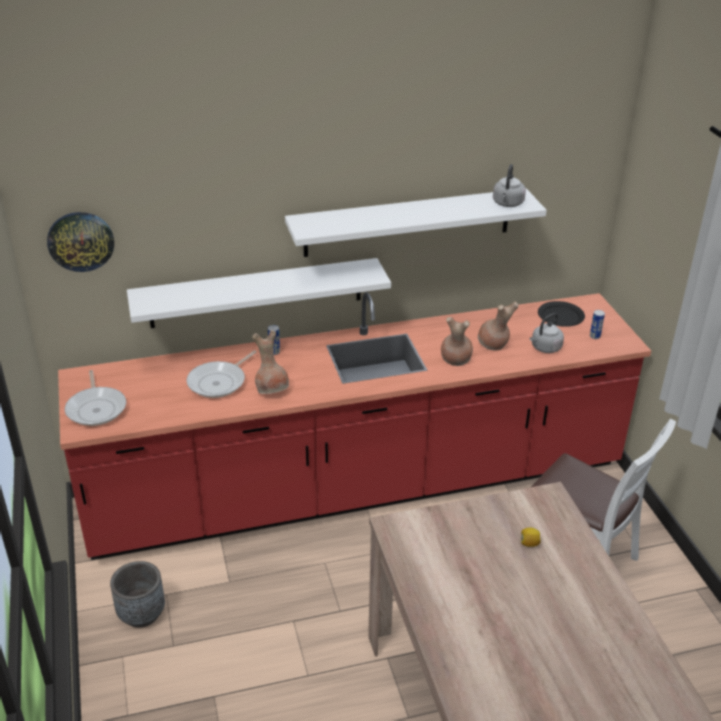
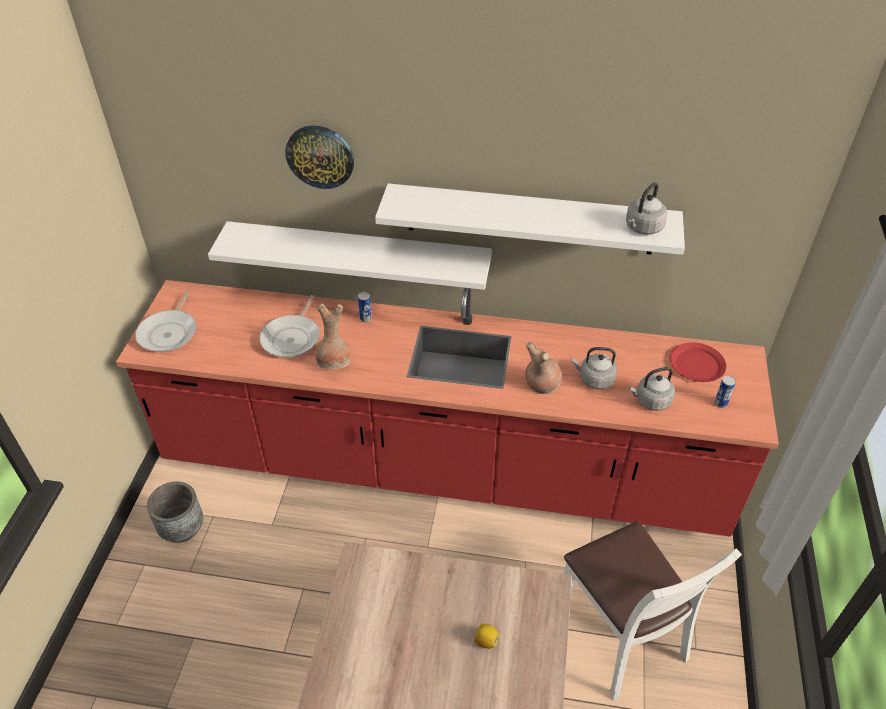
camera: 25 degrees right, 10 degrees up
(80, 241) = (178, 165): wall clock -> wall clock (320, 156)
(219, 382) = (292, 338): frying pan -> frying pan turned 45 degrees counterclockwise
(493, 345) = (594, 379): brown vase -> grey kettle
(561, 316) = (697, 365): black plate -> red plate

